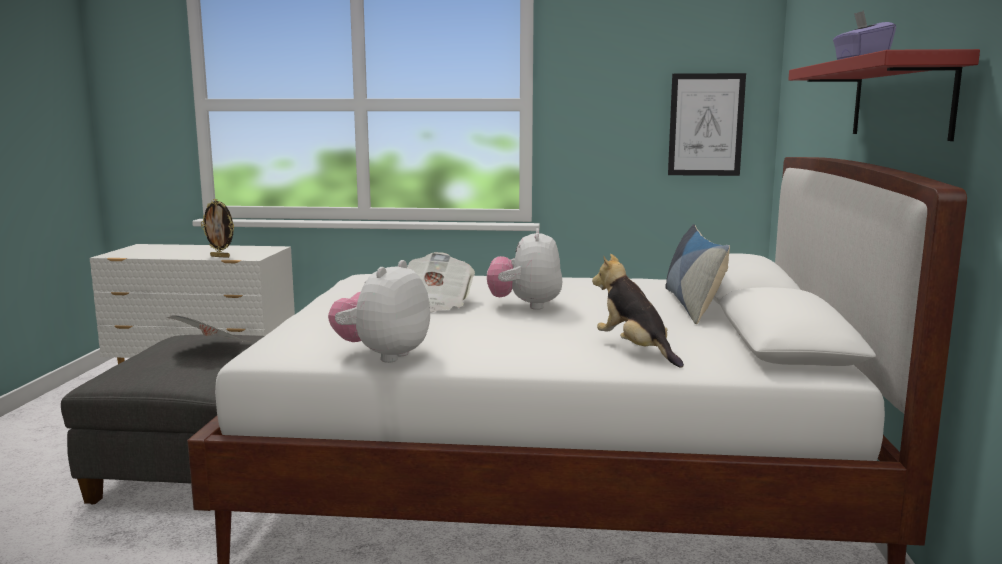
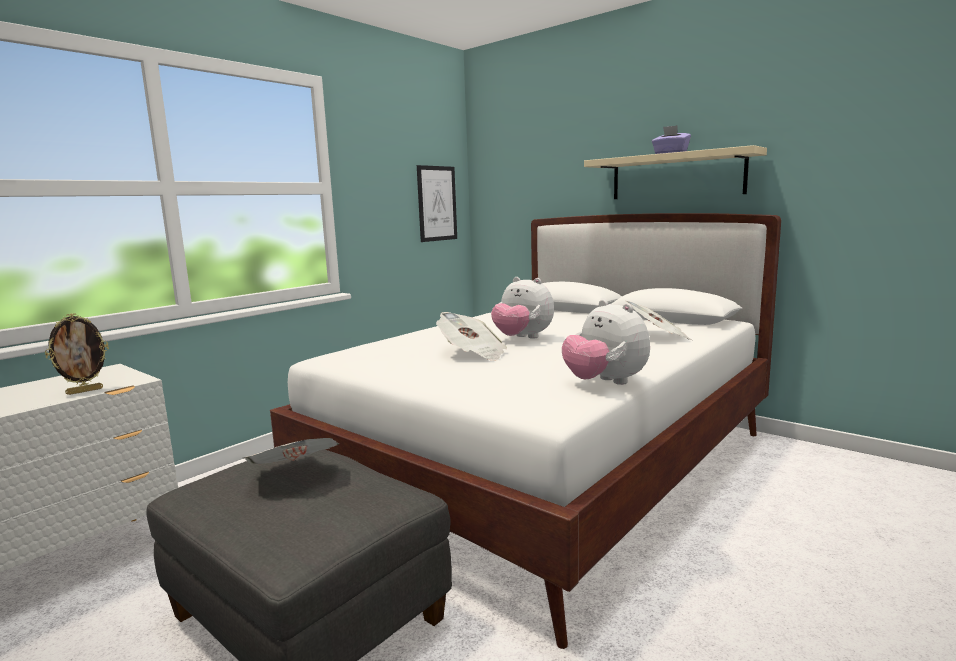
camera: 55 degrees left, 0 degrees up
(635, 350) = (658, 337): plush toy -> newspaper
(692, 305) = (574, 316): pillow -> none
(900, 99) = (676, 176): red shelf -> beige shelf

